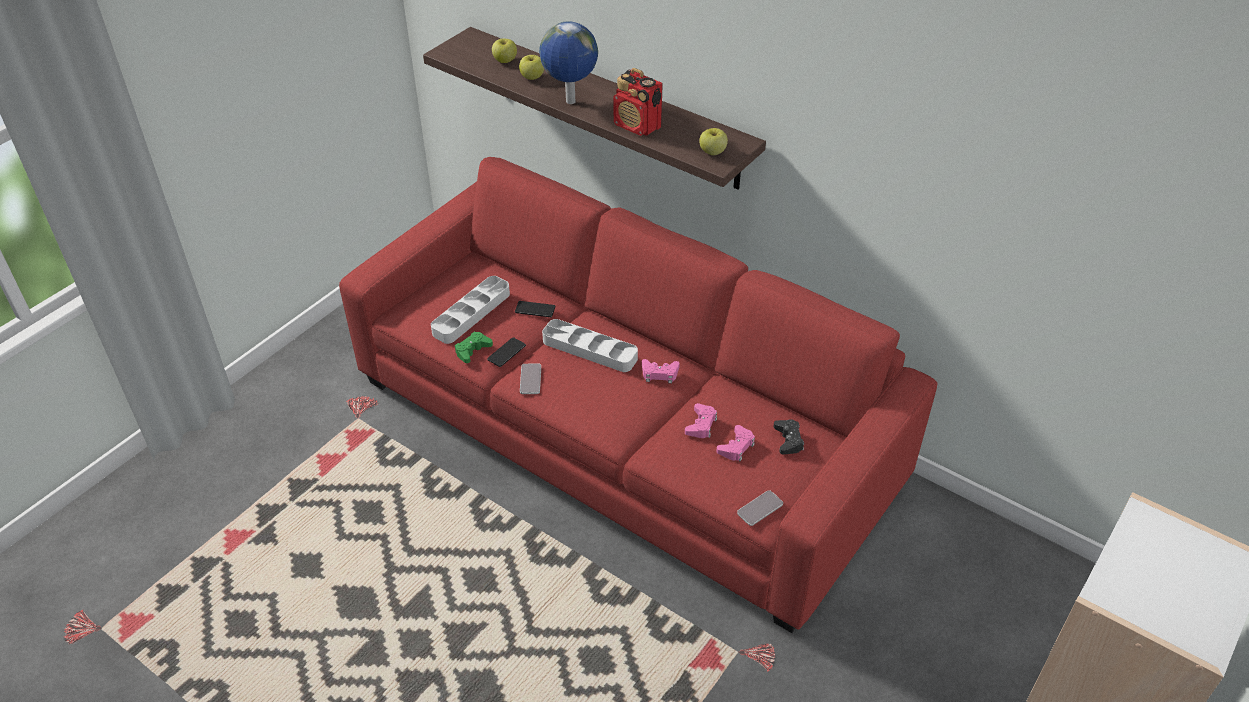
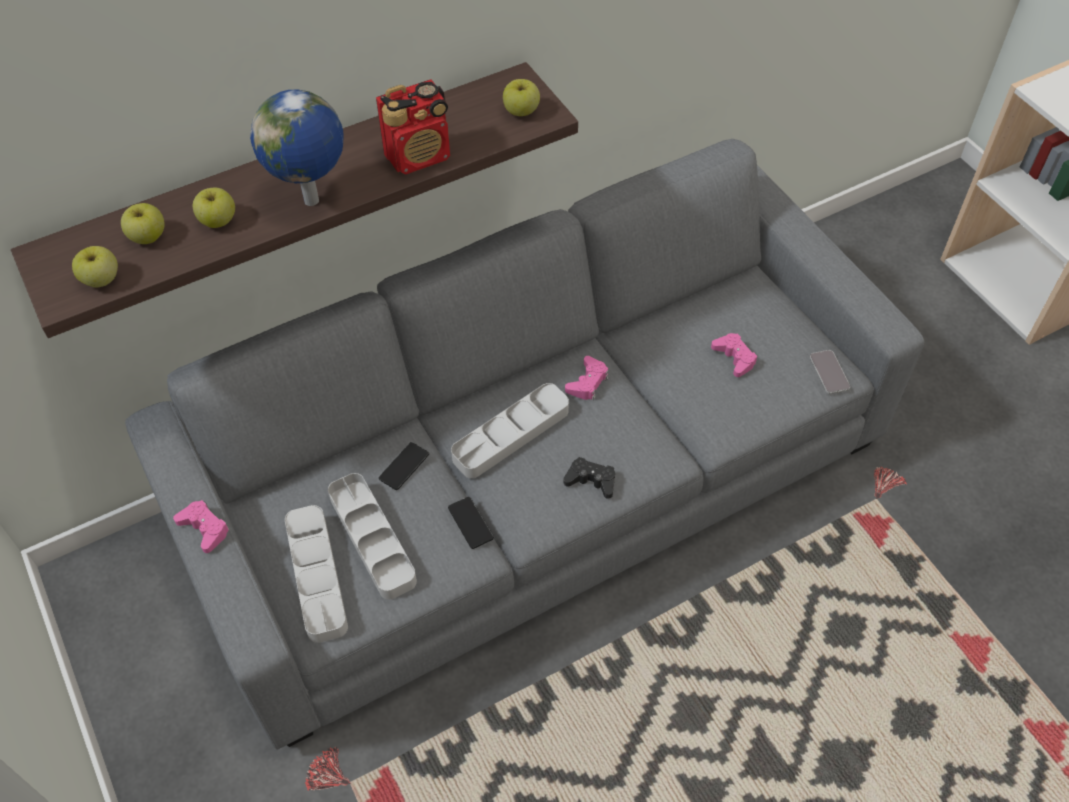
camera: 65 degrees left, 10 degrees up
(433, 300) = (317, 576): none -> grey tray
(465, 58) = (101, 280): none -> apple
(472, 350) = (445, 560): green game controller -> none
(530, 379) = (534, 512): phone -> none
(624, 429) = (535, 481): red sofa -> grey sofa
(701, 425) = (688, 375): pink game controller -> pink game controller (204, 528)
(788, 440) = (741, 312): black game controller -> black game controller (591, 481)

